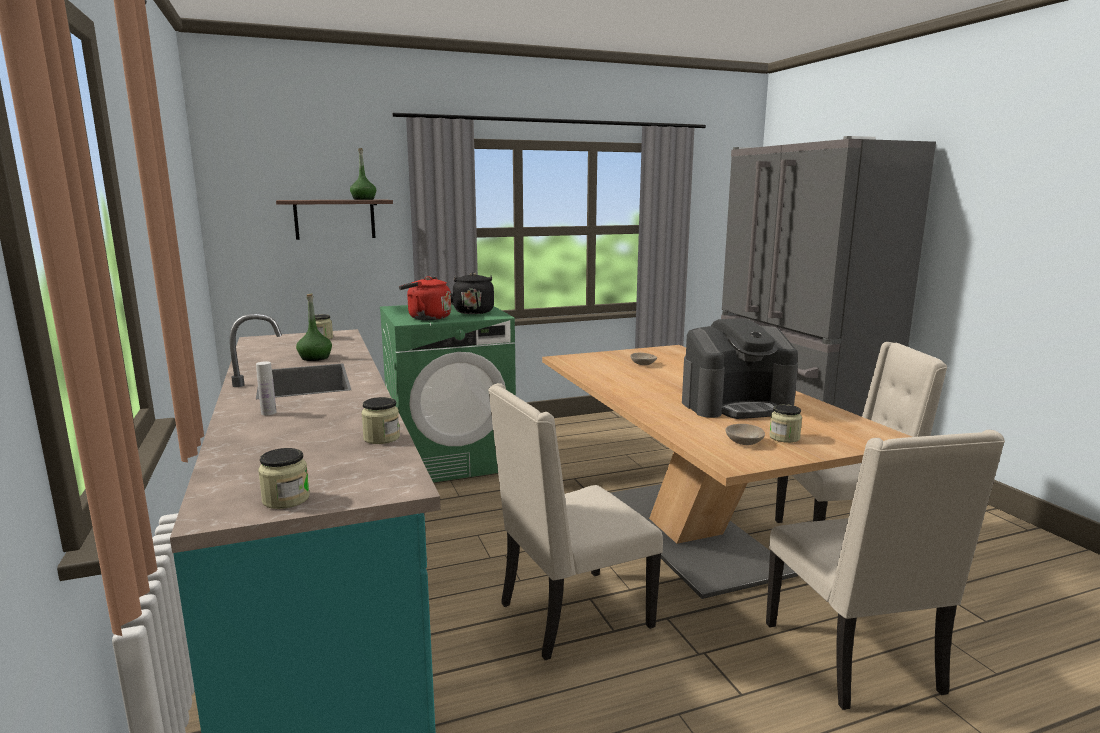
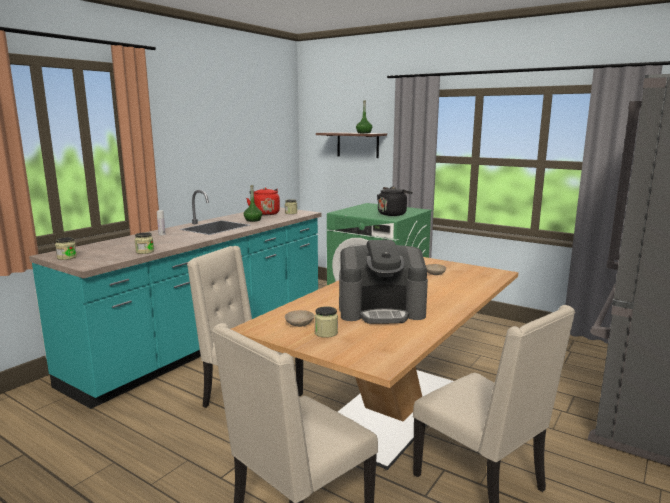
camera: 55 degrees right, 0 degrees up
(426, 318) = (355, 212): red kettle -> red kettle (265, 213)
(736, 404) = (381, 310): coffee machine -> coffee machine turned 45 degrees counterclockwise

